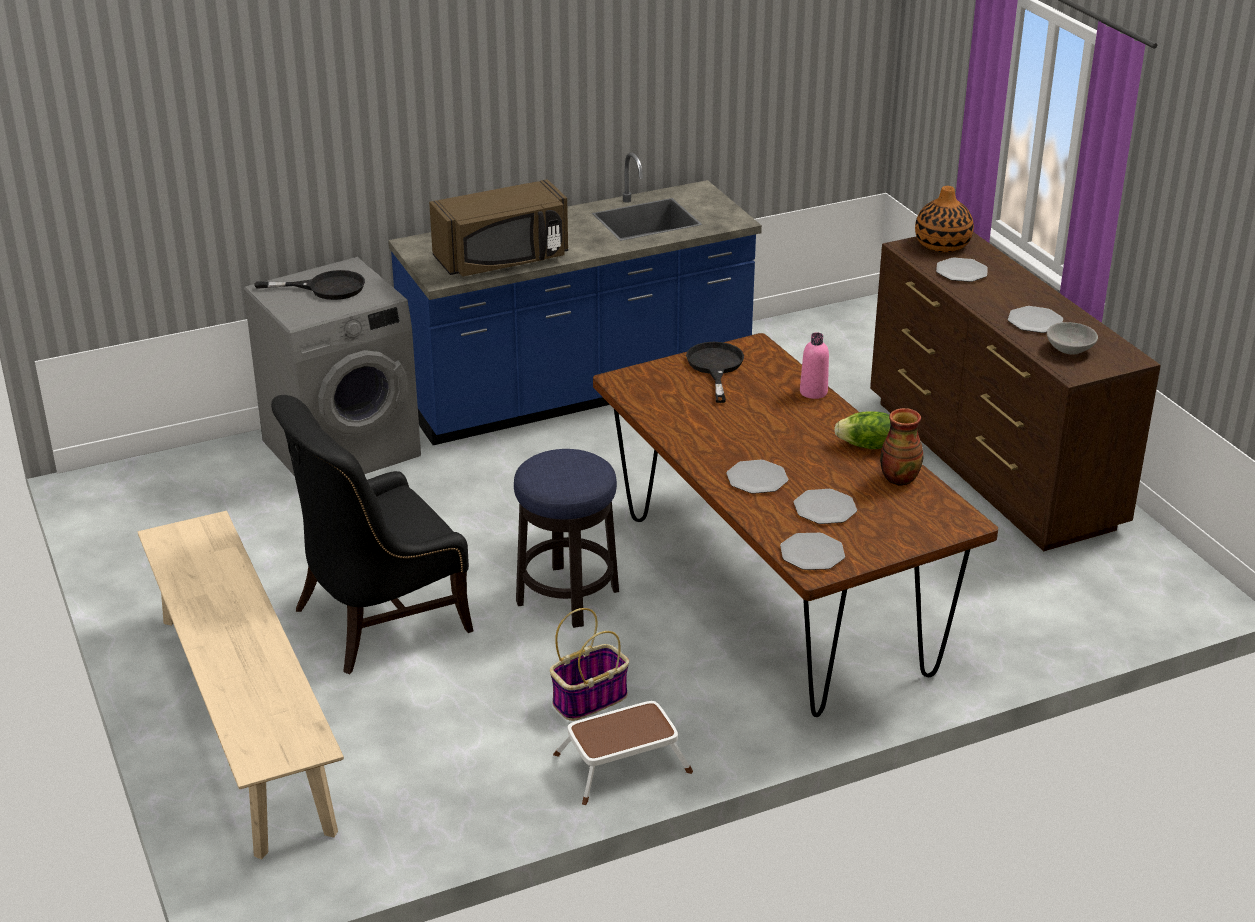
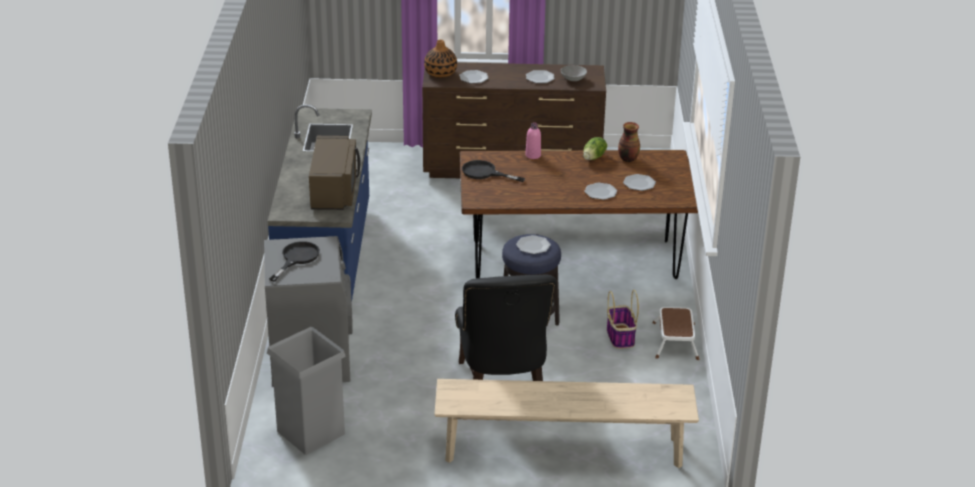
camera: 65 degrees left, 0 degrees up
(179, 497) = (311, 432): none -> grey trash can
(812, 553) = (673, 197): plate -> plate (533, 246)

